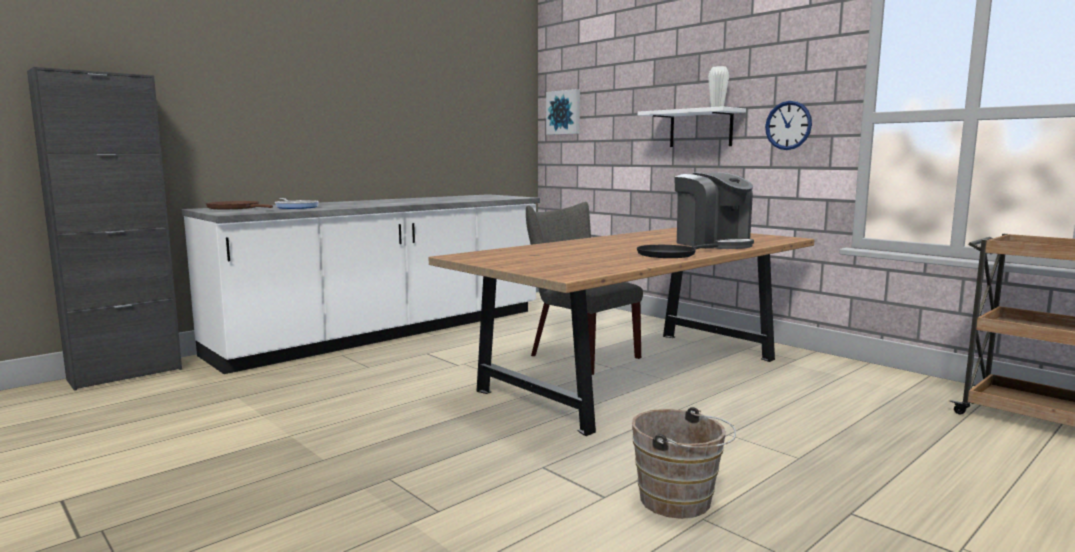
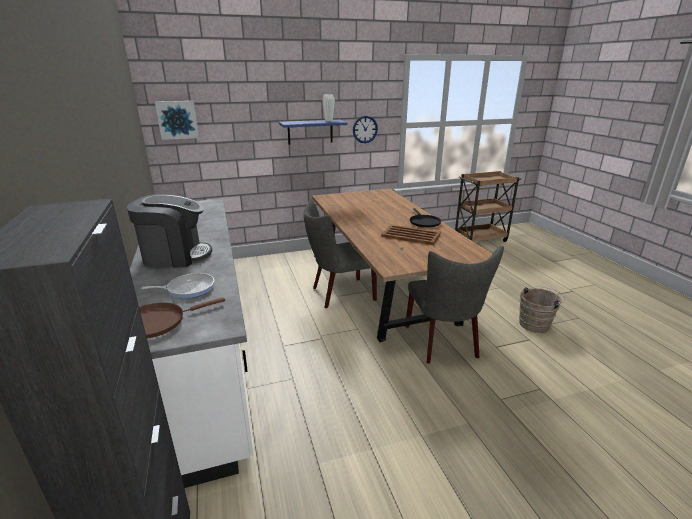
camera: 65 degrees left, 15 degrees up
(511, 427) = (443, 344): none -> grey chair
(594, 254) = (411, 235): none -> brown tray
(700, 128) = (310, 132): white shelf -> blue shelf
(712, 244) = (392, 206): coffee machine -> coffee machine (175, 256)

